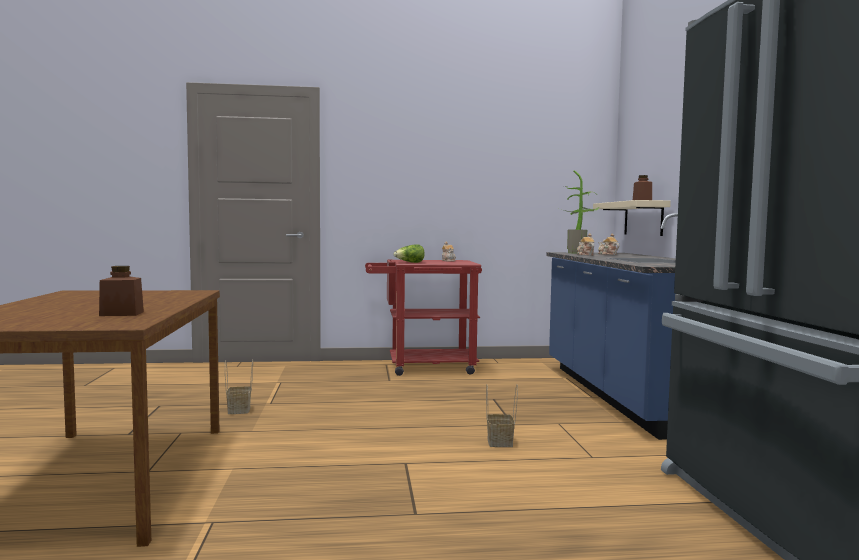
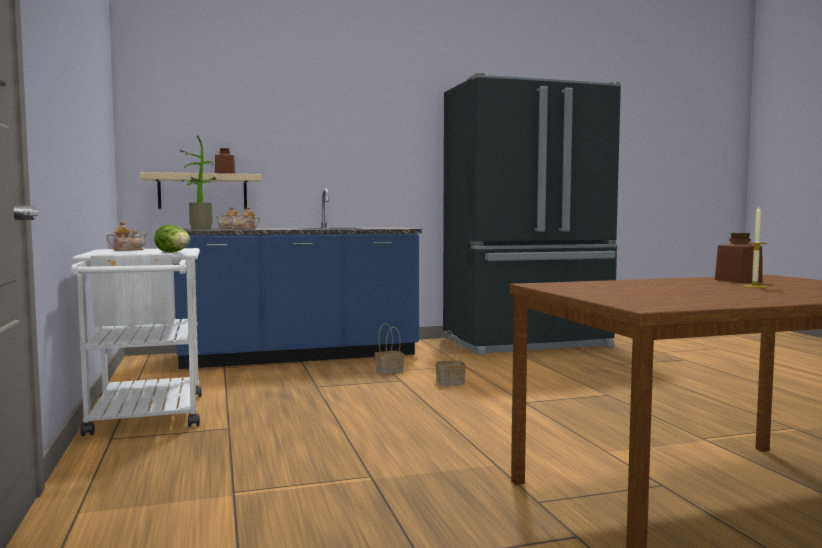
camera: 100 degrees left, 0 degrees up
(82, 310) = (754, 286): none -> candle
(239, 410) = (415, 488): basket -> basket (390, 371)
(422, 367) = (146, 418): red cart -> white cart

